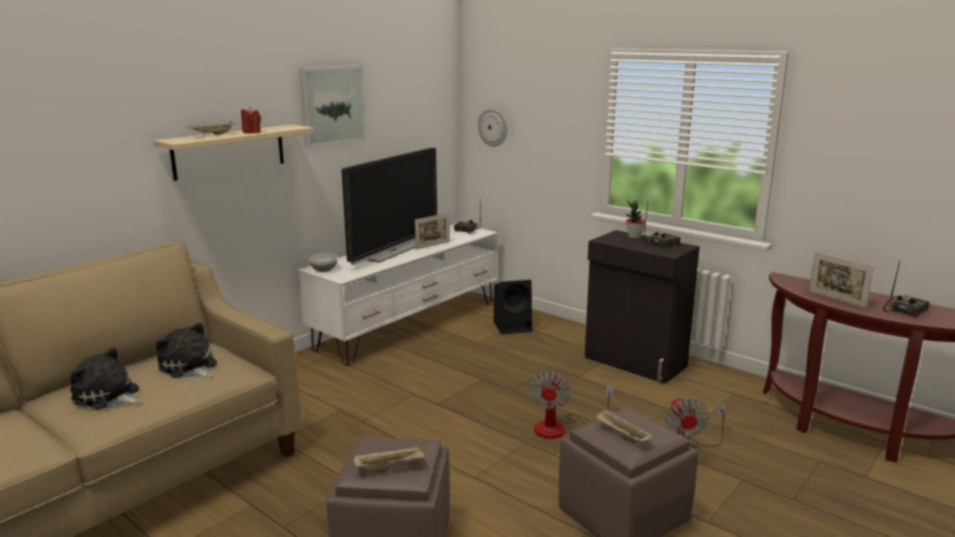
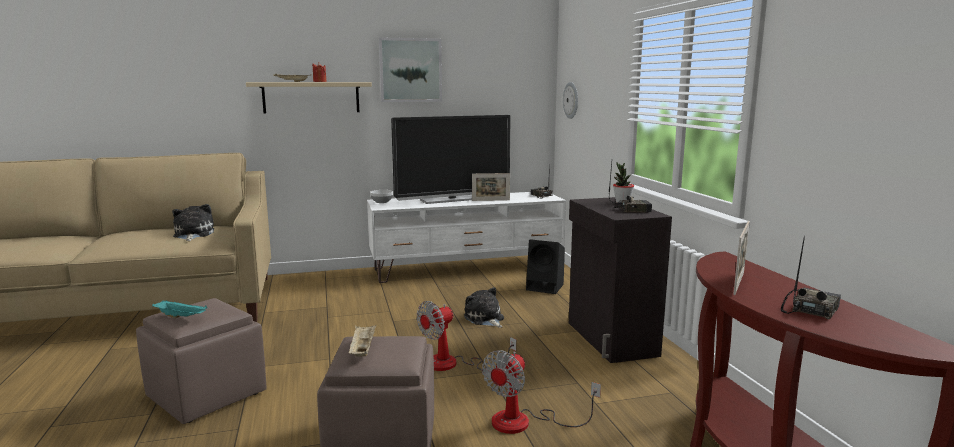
camera: 35 degrees right, 5 degrees down
(108, 396) = (127, 238): plush toy -> plush toy (485, 319)
(390, 467) = (182, 317): beige tray -> turquoise tray
(836, 299) = (738, 283): picture frame -> picture frame turned 150 degrees counterclockwise
(904, 310) = (809, 310): radio -> radio turned 45 degrees counterclockwise

